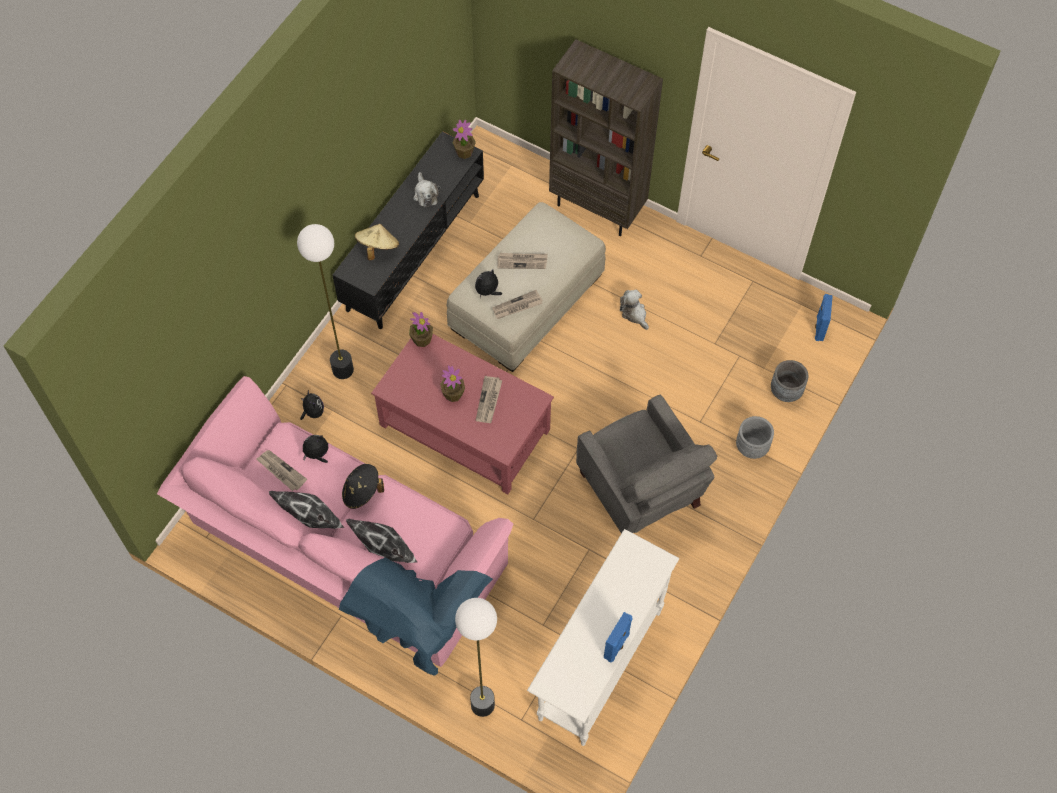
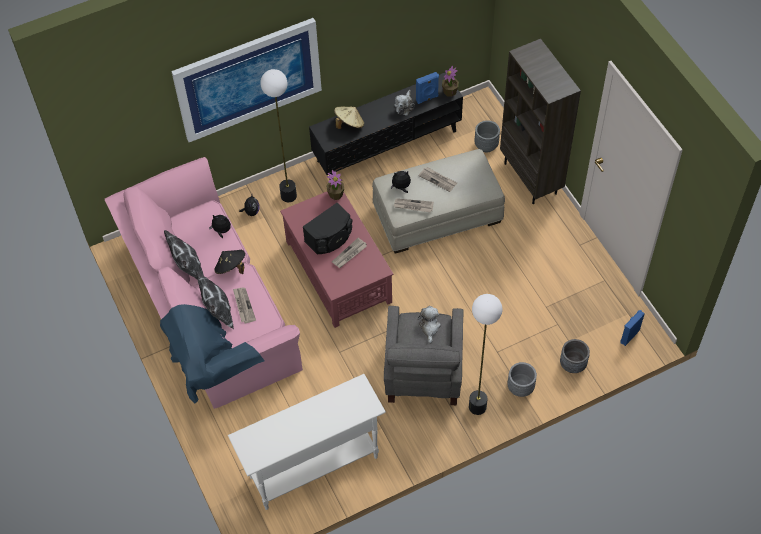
camera: 35 degrees right, 5 degrees down
(268, 253) = (248, 79): none -> picture
(281, 471) = (193, 229): newspaper -> newspaper (243, 305)
(453, 394) = (330, 238): potted plant -> black speaker
(482, 705) = (222, 446): floor lamp -> floor lamp (477, 406)
(523, 195) = (486, 145): none -> grey planter
(617, 646) = (303, 442): blue speaker -> blue speaker (427, 98)
(634, 313) = (504, 259): plush toy -> plush toy (429, 327)

